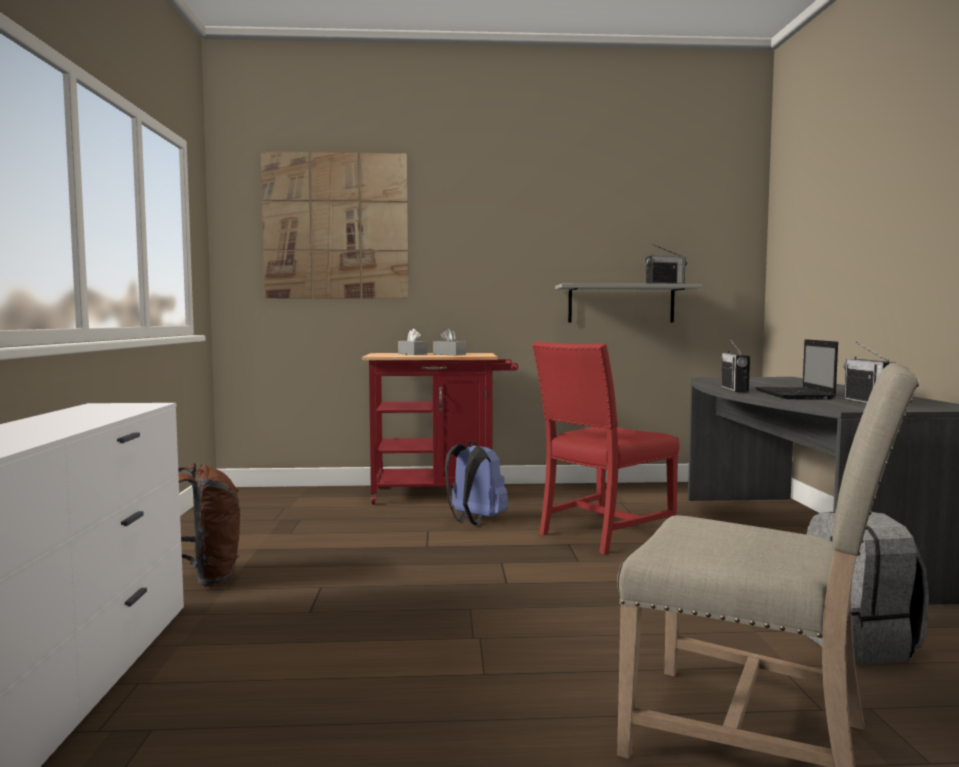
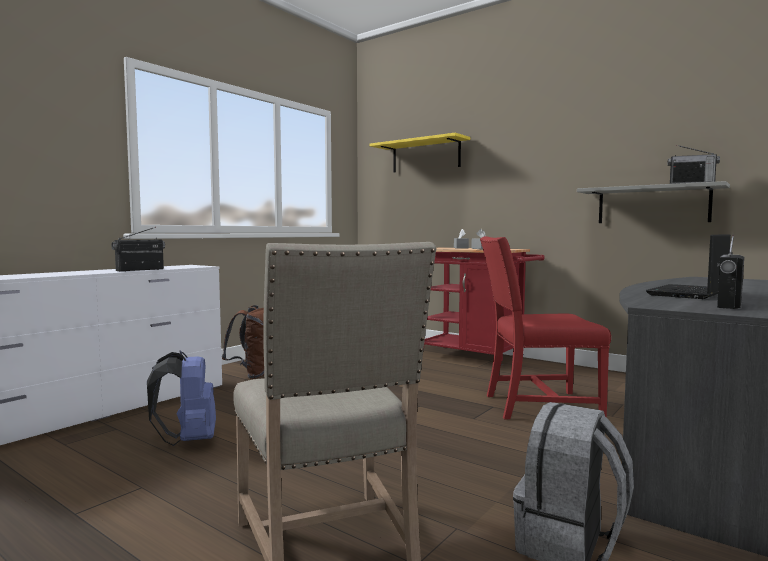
camera: 40 degrees right, 0 degrees up
(336, 226) = (425, 156): picture -> yellow shelf
(474, 520) = (461, 378): blue backpack -> blue backpack (189, 440)
(734, 389) = (656, 286): radio -> radio (140, 270)

